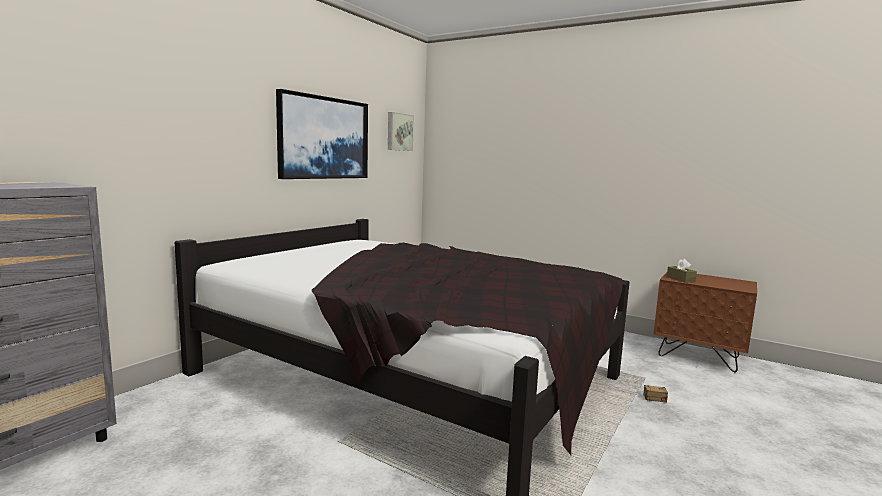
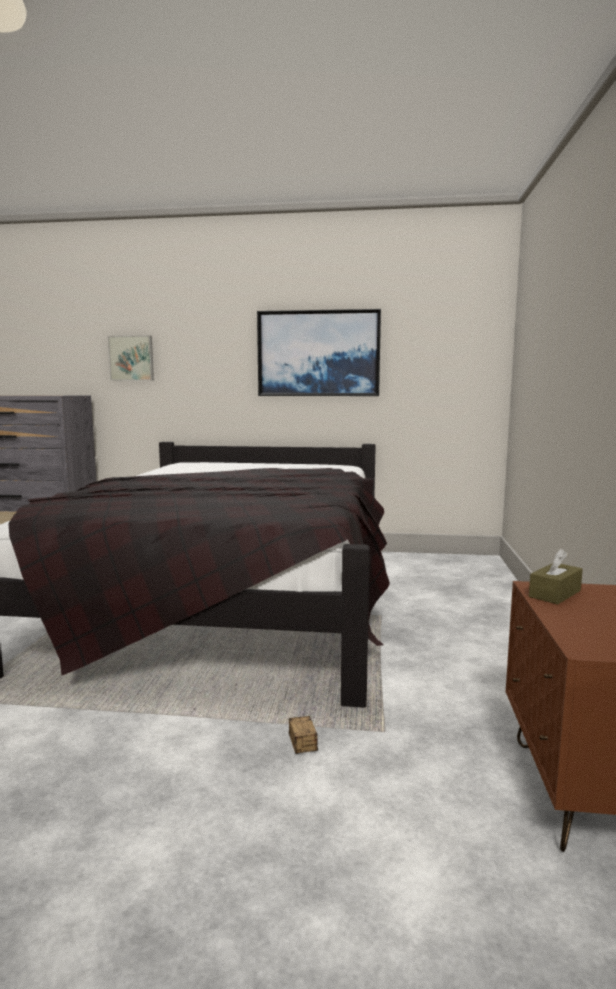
camera: 65 degrees right, 0 degrees up
(399, 132) = (451, 337): picture -> picture (132, 358)

